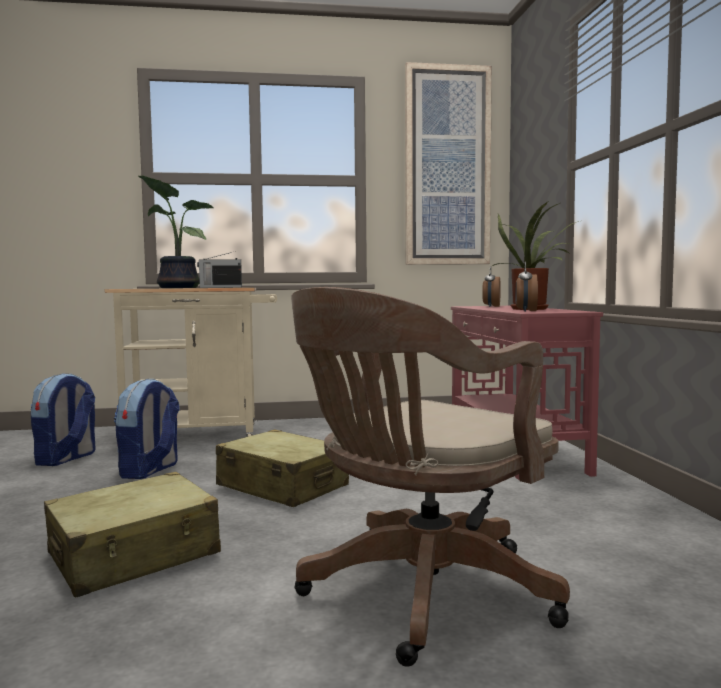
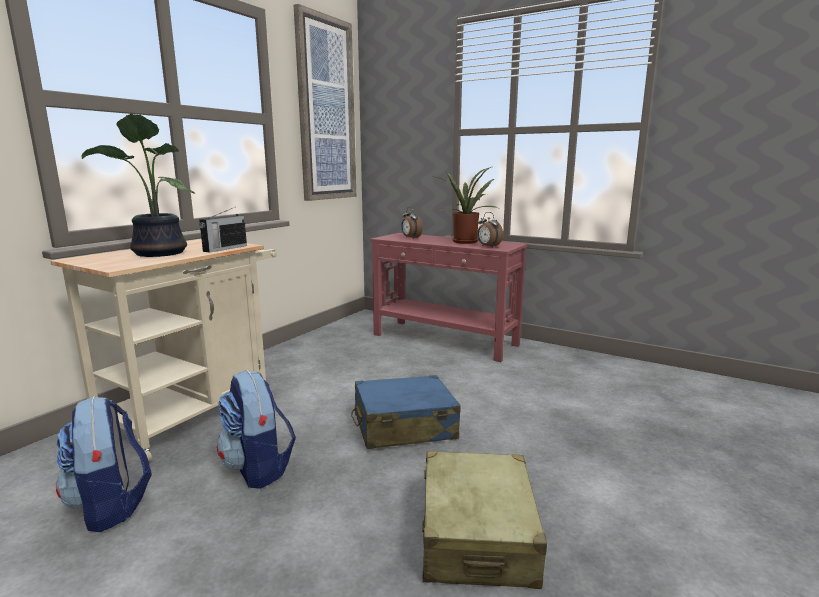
camera: 50 degrees left, 10 degrees up
(283, 486) = (404, 426): beige suitcase -> blue suitcase
(420, 596) = (639, 454): brown office chair -> none

